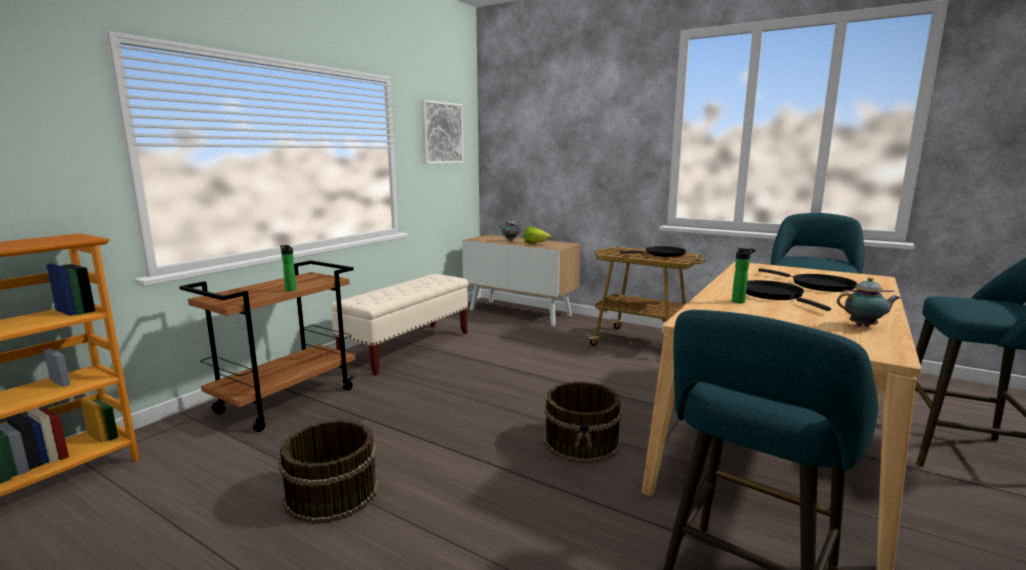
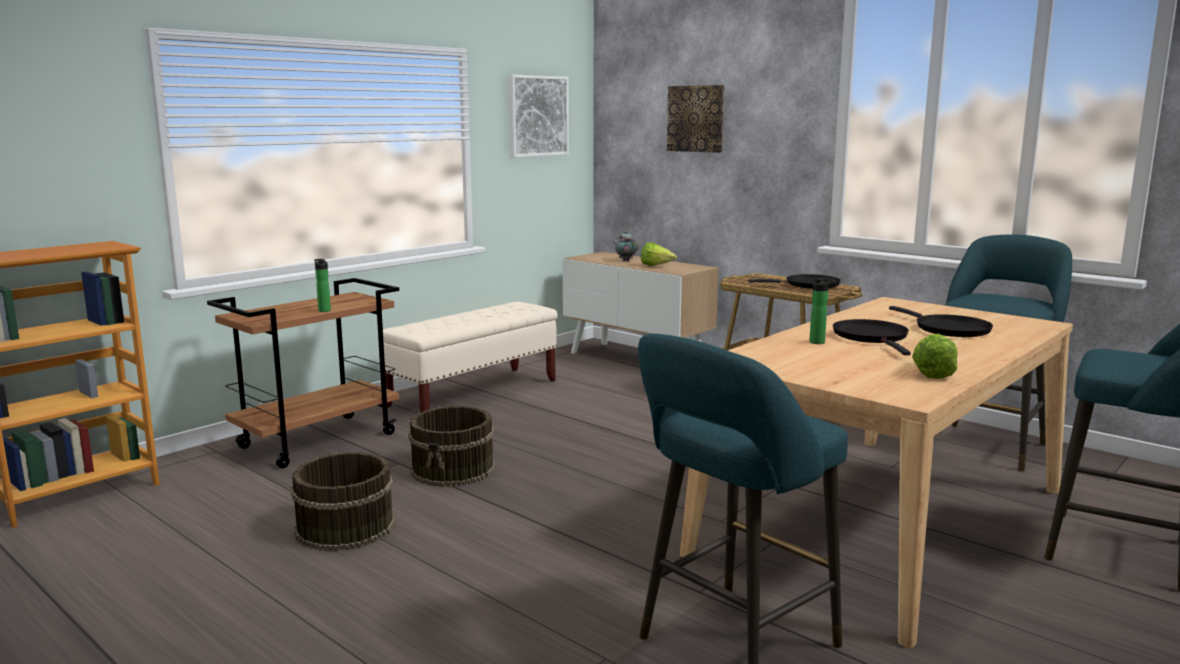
camera: 10 degrees right, 0 degrees up
(560, 135) = (696, 119): none -> picture
(582, 442) = (639, 504): brown bucket -> brown bucket (454, 469)
(864, 326) = (932, 373): teapot -> lettuce

